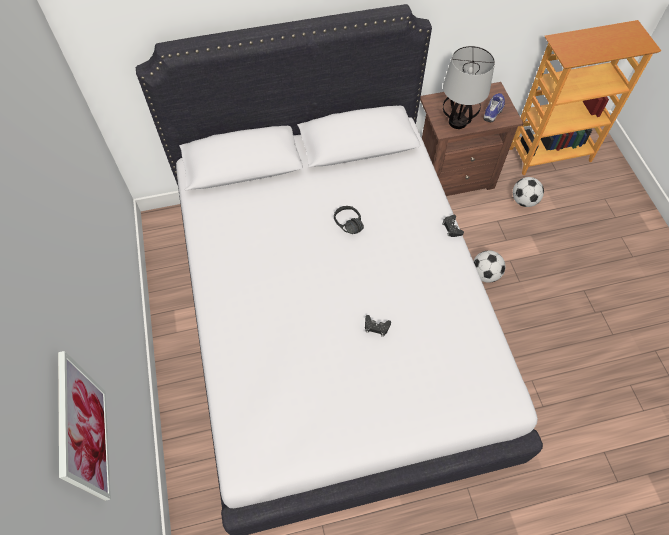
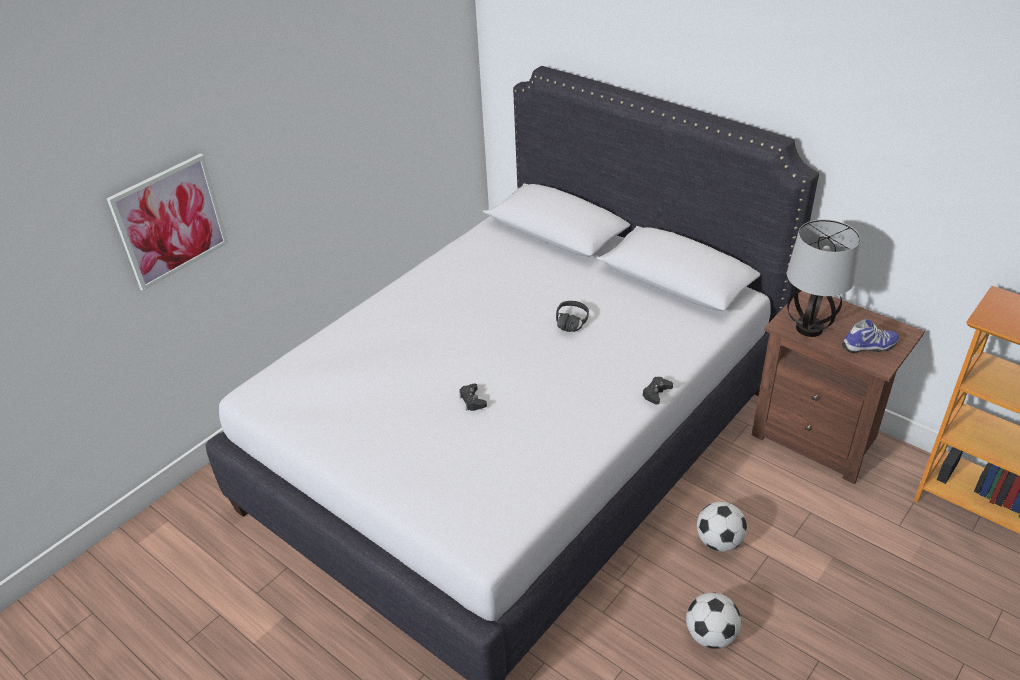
camera: 55 degrees right, 20 degrees down
(524, 201) = (875, 522): football -> football (710, 635)

